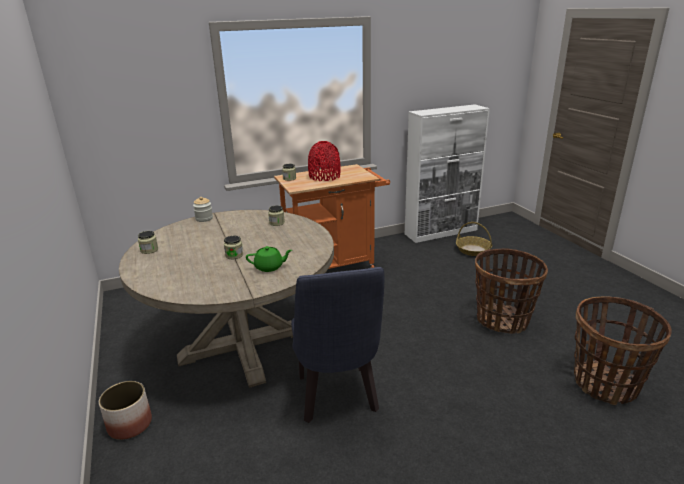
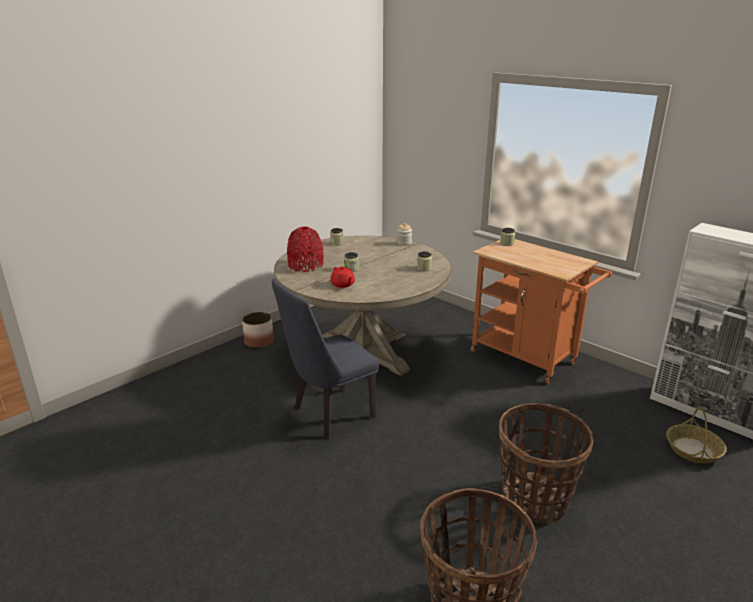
camera: 65 degrees right, 0 degrees up
(269, 267) = (342, 284): green teapot -> red teapot
(324, 176) = (534, 255): red vase -> red vase (305, 265)

